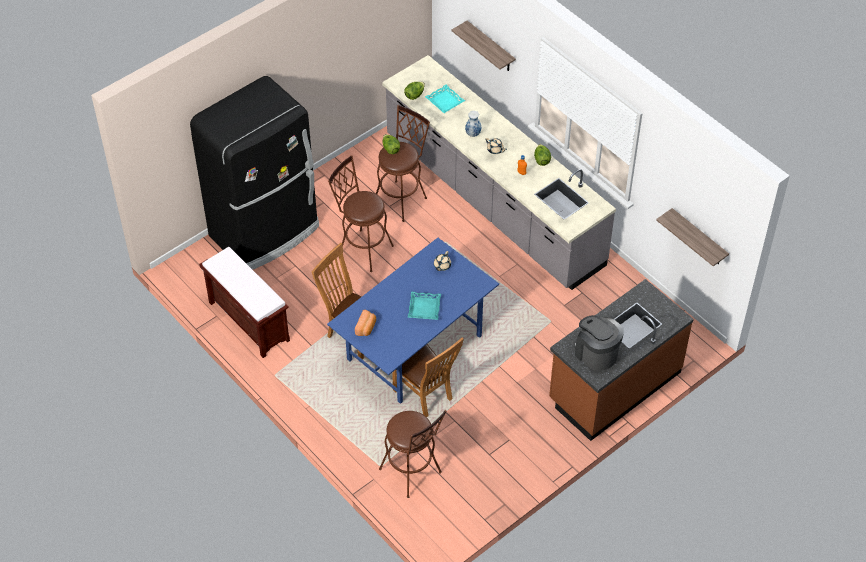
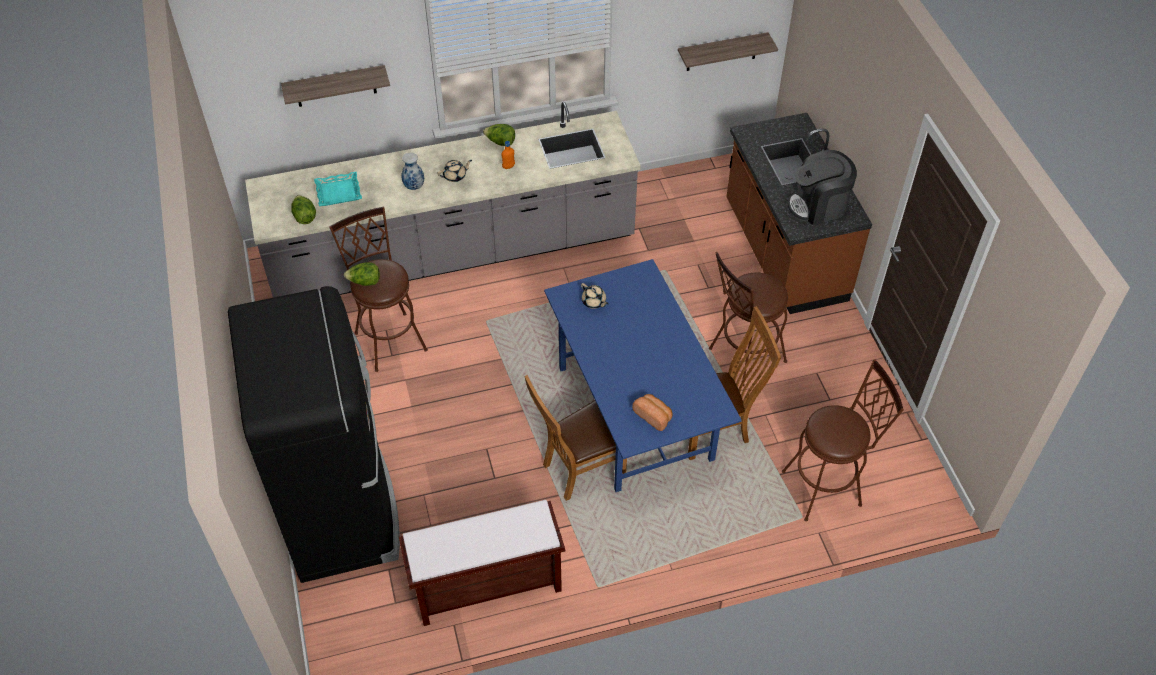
camera: 65 degrees left, 0 degrees up
(362, 248) = (442, 409): brown stool -> brown stool (742, 357)
(424, 308) = (652, 344): turquoise tray -> none

